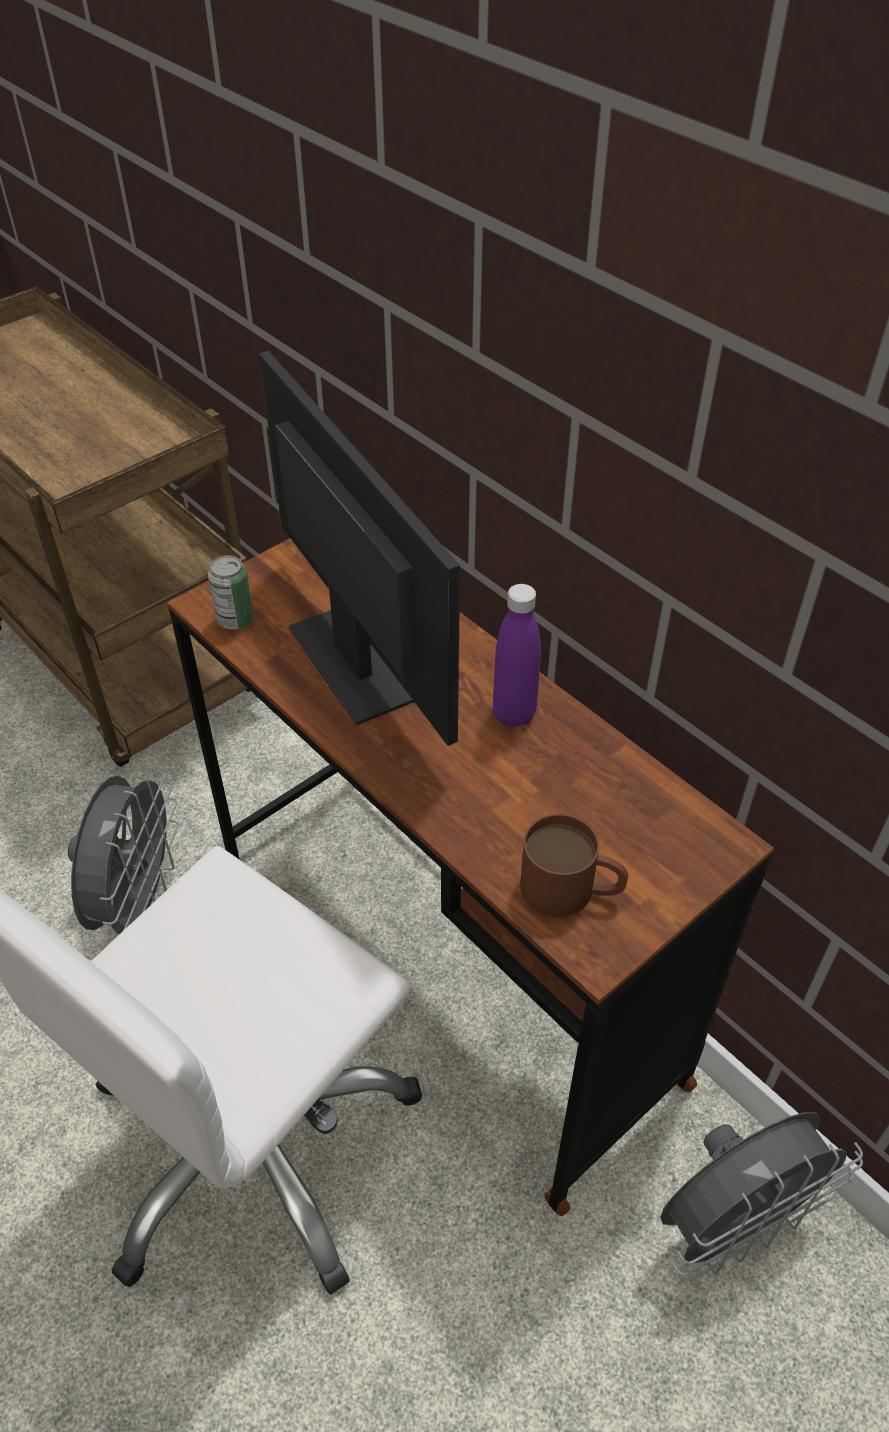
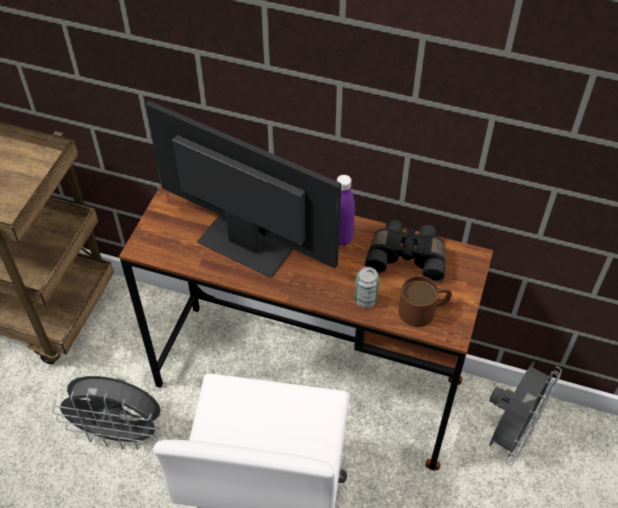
camera: 30 degrees left, 5 degrees up
(138, 902) = (120, 433): grey fan -> grey fan turned 120 degrees clockwise
(235, 620) = (165, 250): can -> can (365, 299)
(605, 789) = (407, 256): none -> black binoculars

